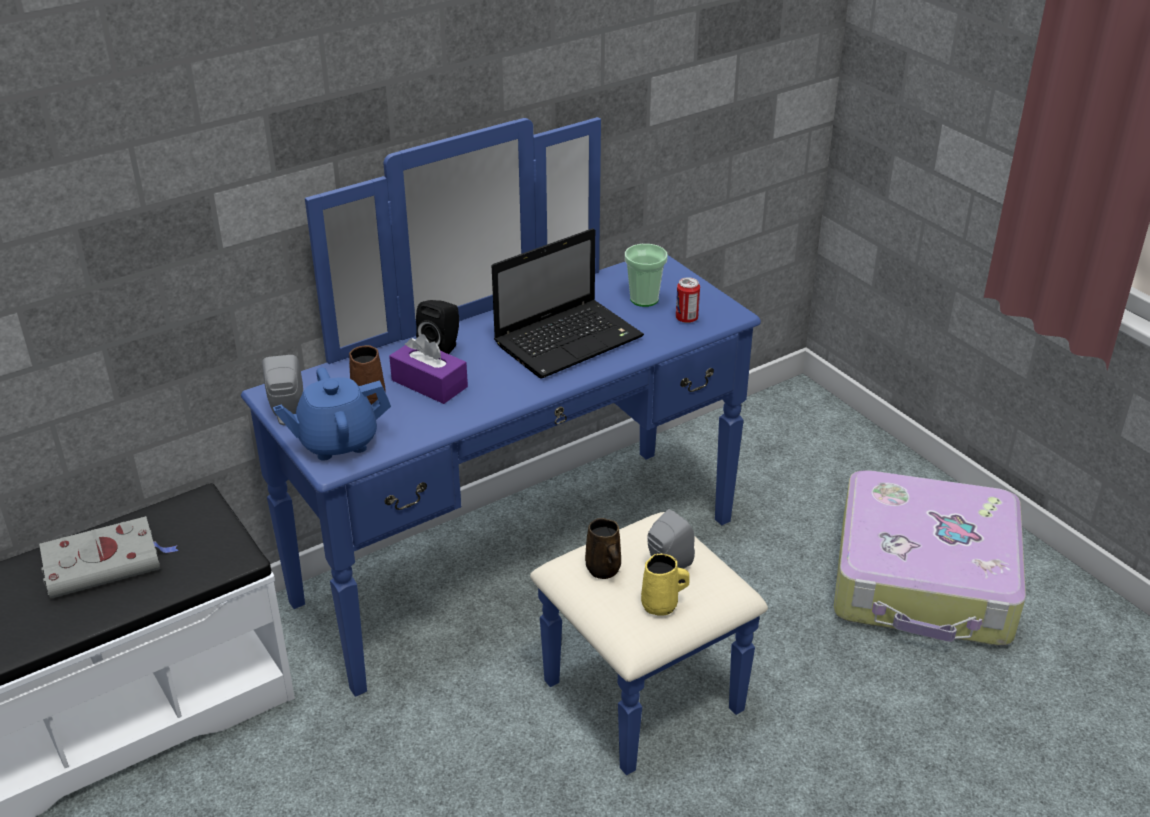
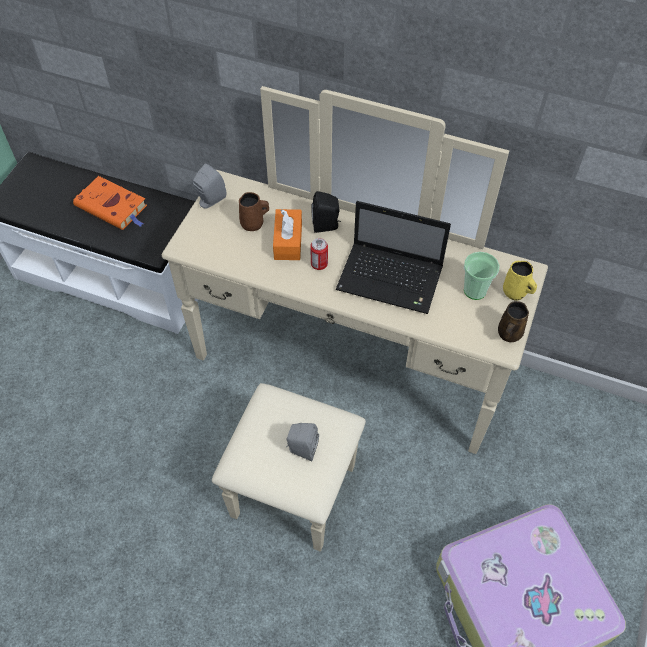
camera: 55 degrees right, 20 degrees up
(105, 563) = (113, 207): grey book -> orange book
(337, 442) = (203, 236): blue teapot -> none
(429, 383) = (288, 241): purple tissue box -> orange tissue box
(546, 588) = (337, 392): blue dresser -> beige dresser
(604, 570) = (276, 418): brown mug -> brown mug (508, 334)
(661, 605) = (268, 465): yellow mug -> yellow mug (515, 293)
(686, 319) = (473, 326): can -> can (319, 264)

